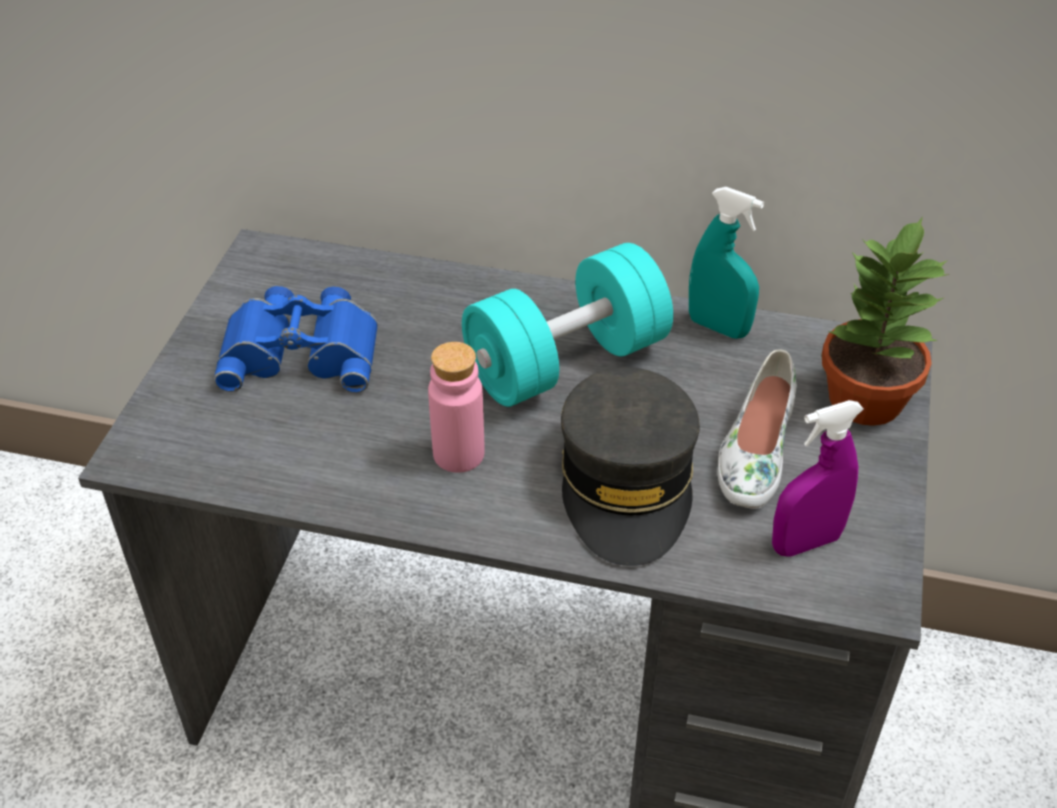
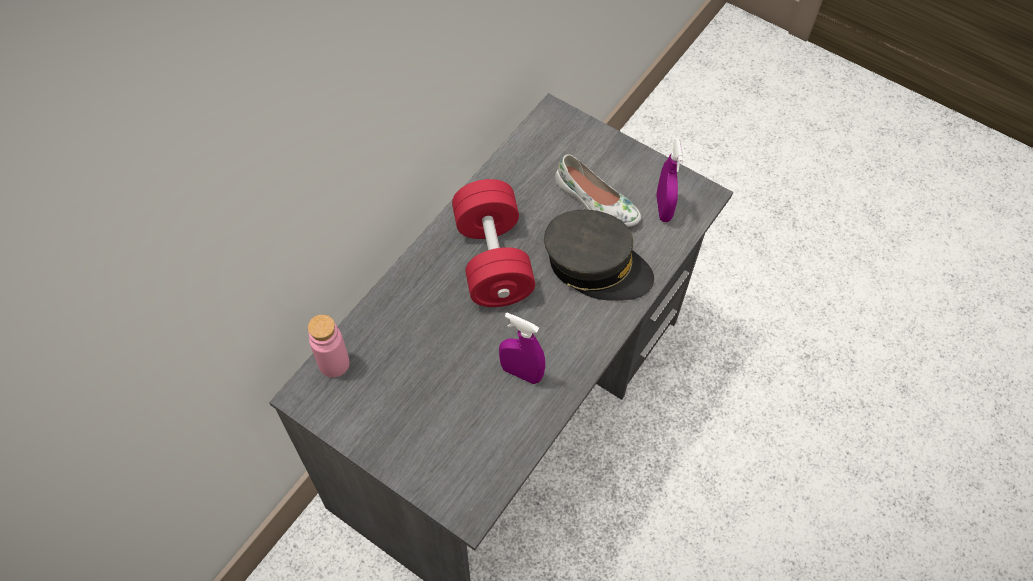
camera: 70 degrees left, 15 degrees up
(302, 349) = (416, 394): blue binoculars -> none
(382, 447) = (521, 373): none -> purple spray bottle
(458, 454) = (542, 336): pink bottle -> pink bottle (334, 363)
(566, 362) = (493, 260): turquoise dumbbell -> red dumbbell
(718, 327) = (498, 179): turquoise spray bottle -> none
(863, 400) = (581, 142): potted plant -> none

